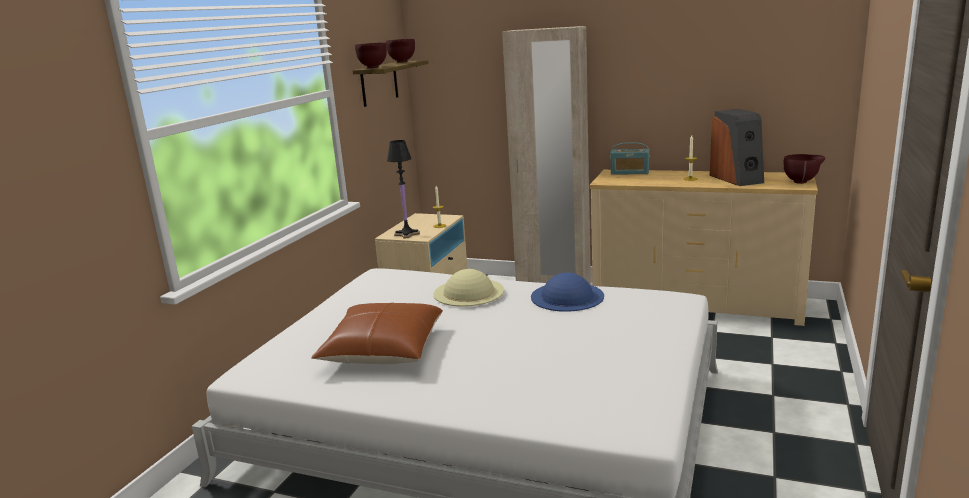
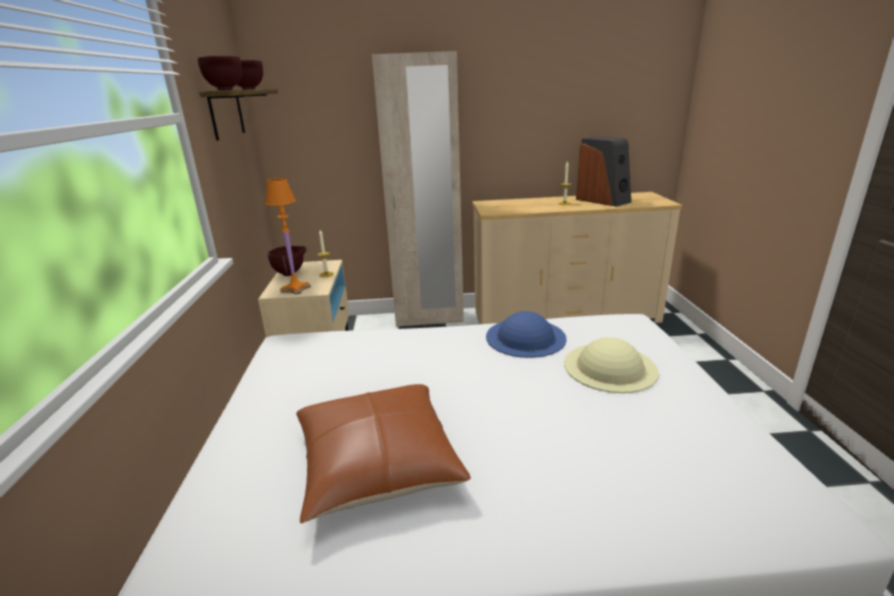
camera: 25 degrees left, 5 degrees up
(407, 234) = (296, 289): black table lamp -> orange table lamp
(468, 292) = (417, 350): beige hat -> beige hat (610, 367)
(629, 172) = (502, 202): radio -> none
(802, 182) = (659, 199): brown bowl -> brown bowl (291, 274)

